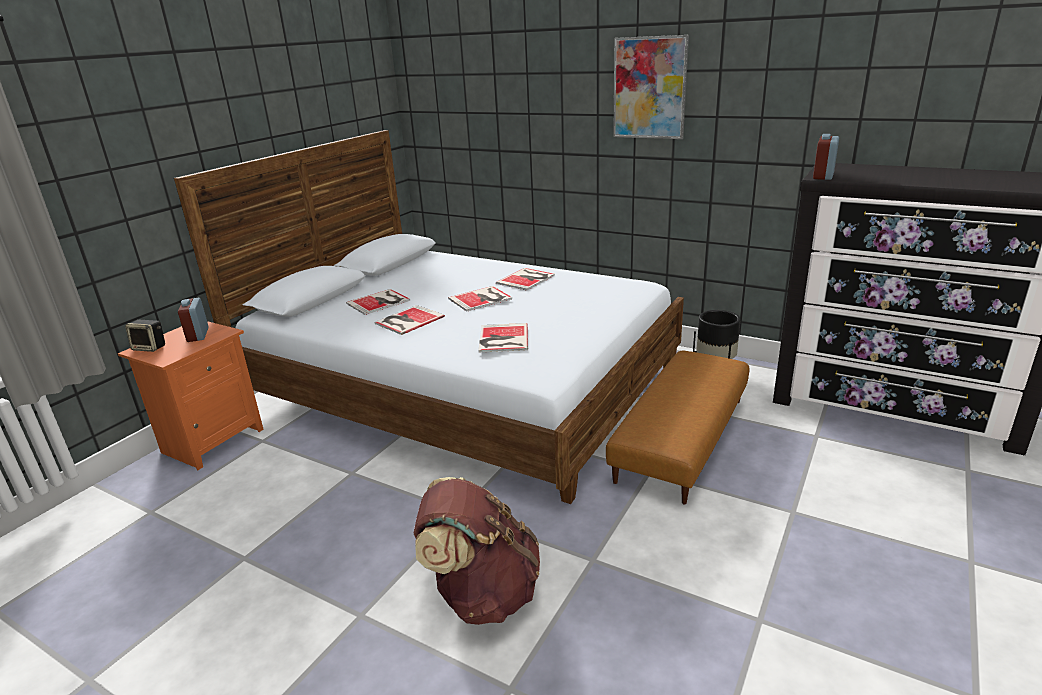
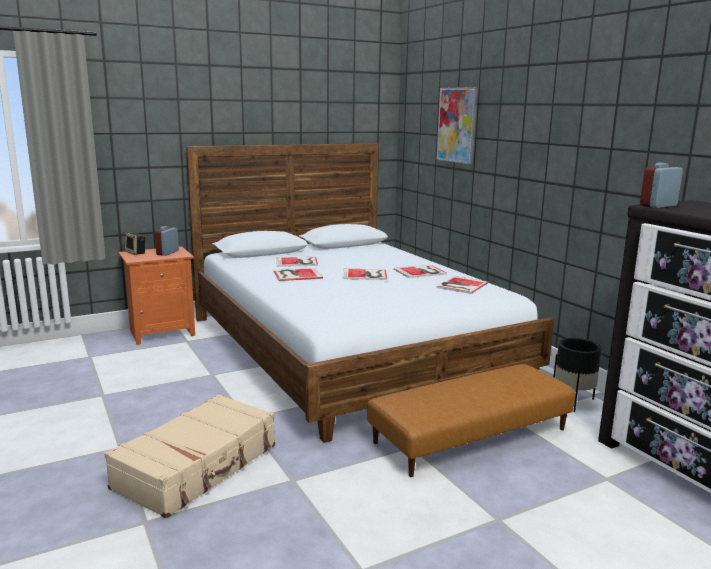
camera: 30 degrees right, 10 degrees down
(482, 593) = (198, 467): brown backpack -> beige suitcase
(502, 339) = (335, 297): book -> book (460, 285)
(649, 88) = (560, 119): picture -> picture (457, 125)

